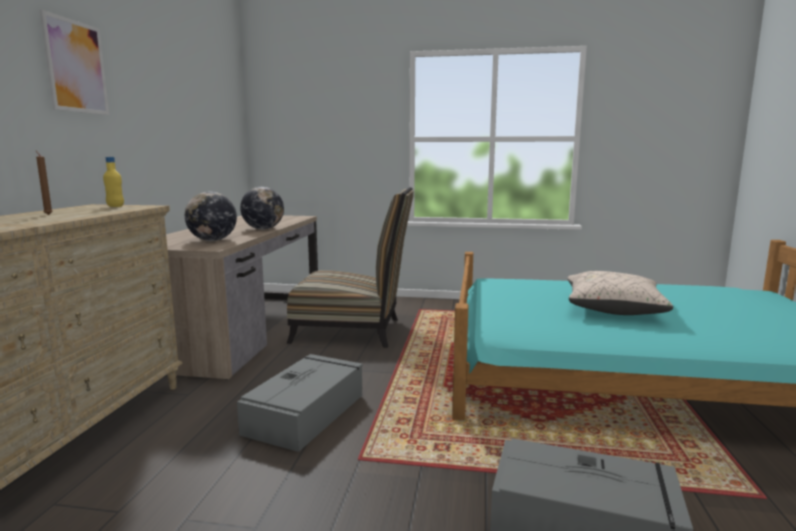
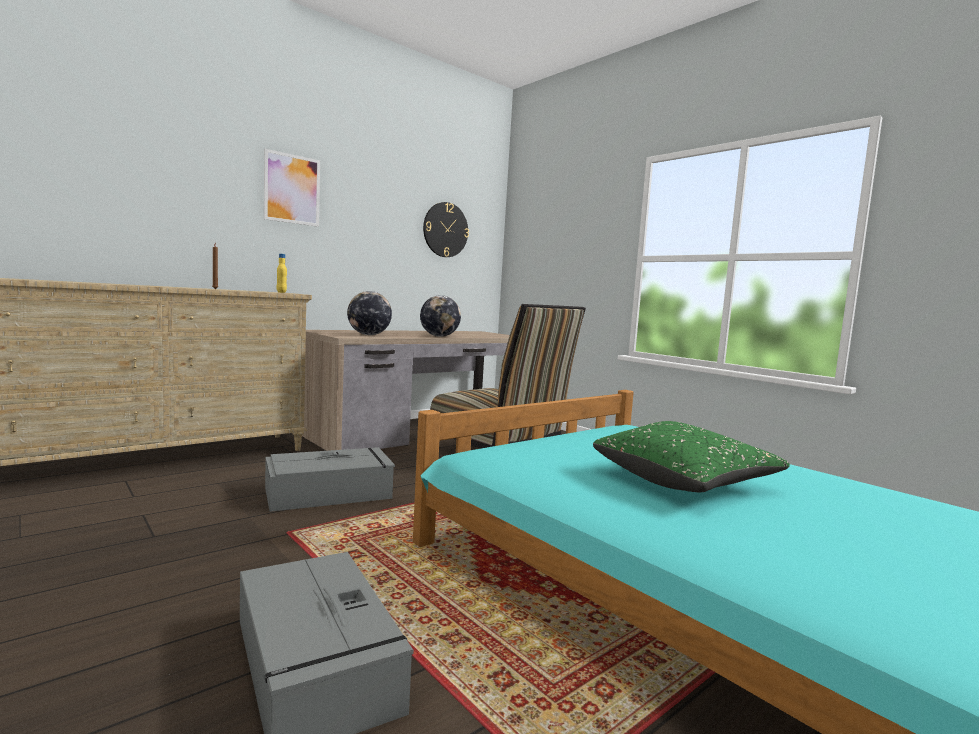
camera: 40 degrees right, 5 degrees down
(208, 110) = (445, 230): none -> wall clock
(613, 308) = (684, 481): beige pillow -> green pillow

